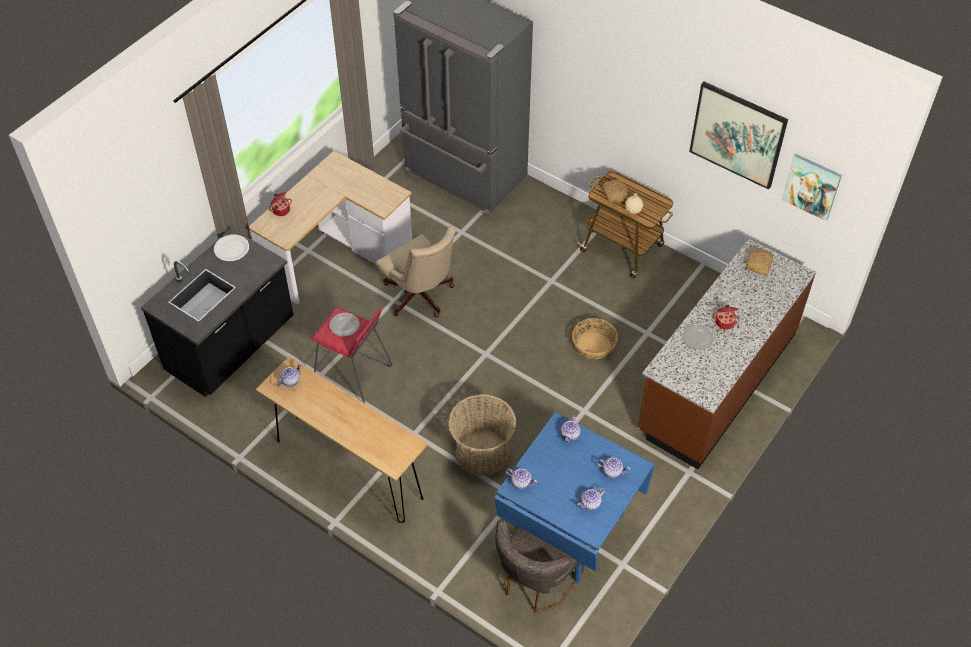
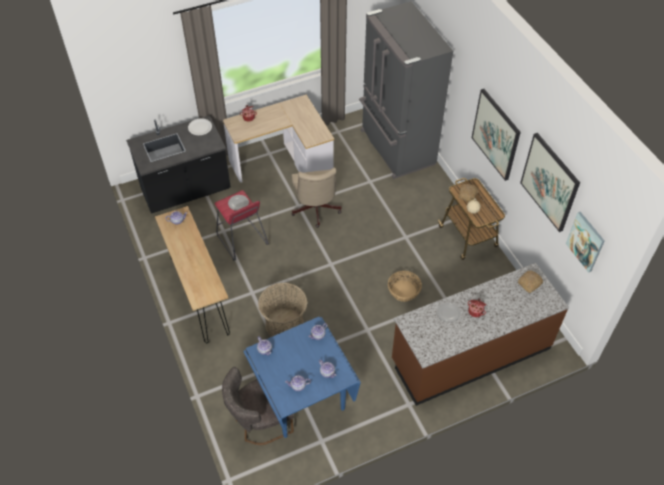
camera: 30 degrees right, 0 degrees up
(631, 105) = (496, 134): none -> picture

